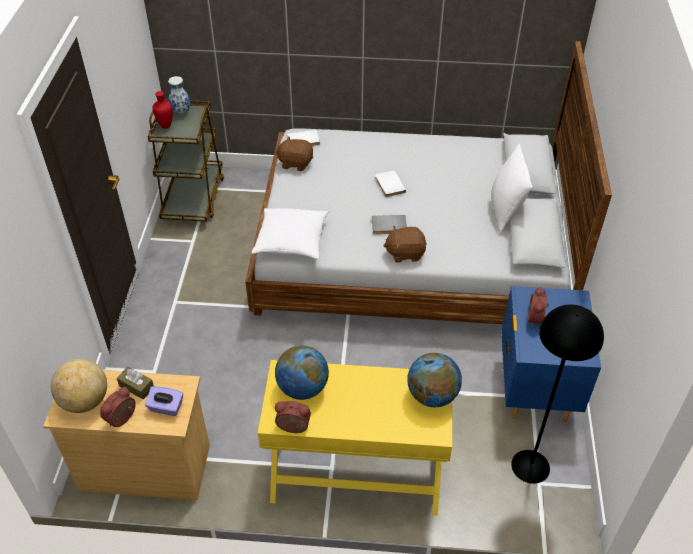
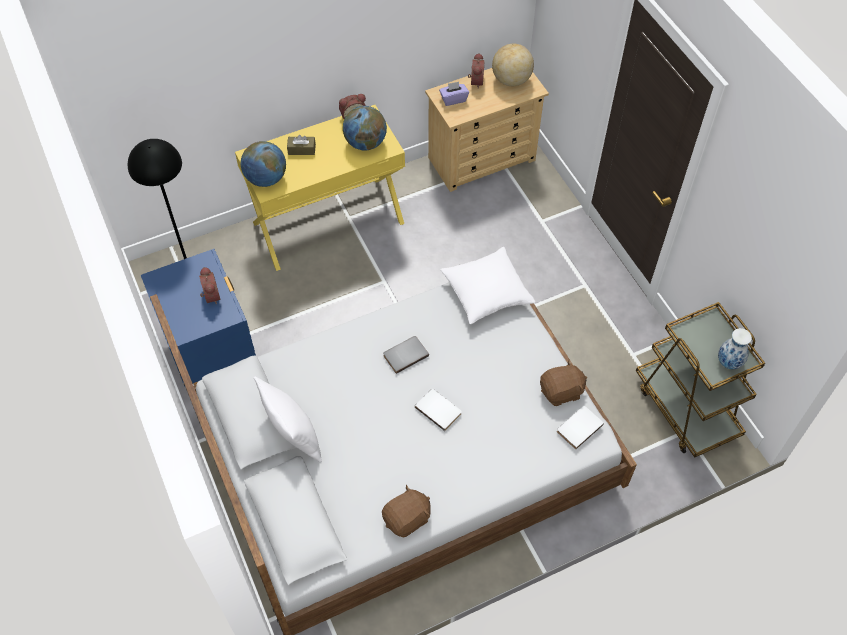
camera: 150 degrees right, 10 degrees up
(136, 387) = (486, 102): brown tissue box -> brown tissue box (301, 149)
(166, 126) = (721, 334): red vase -> none
(405, 253) = (370, 331): brown plush toy -> brown plush toy (407, 519)

